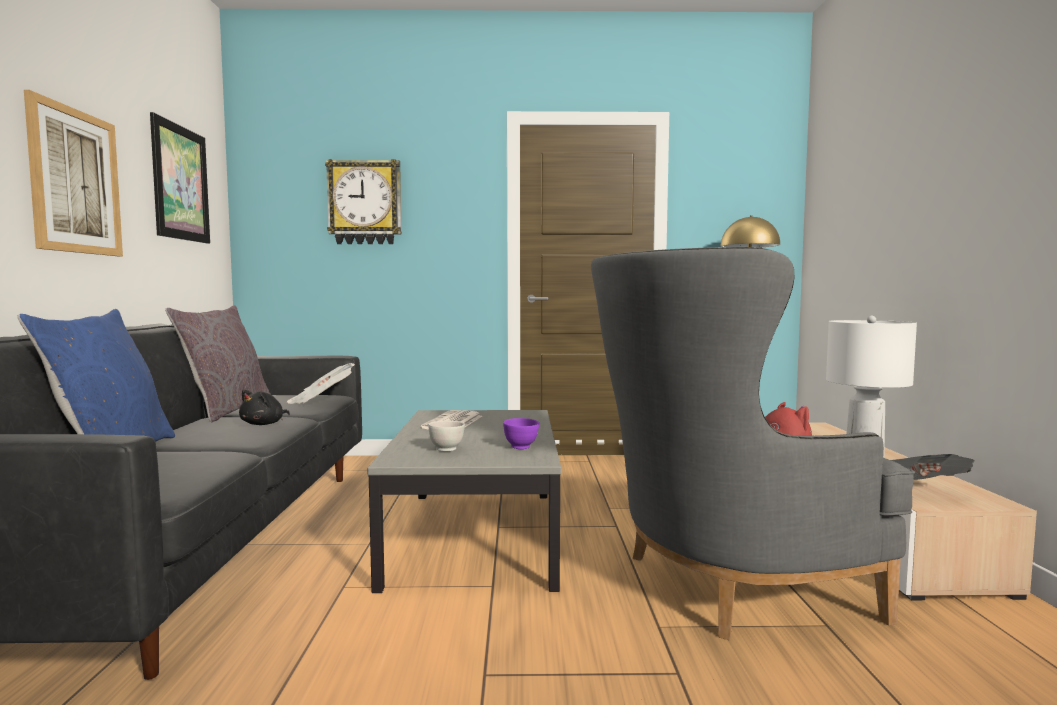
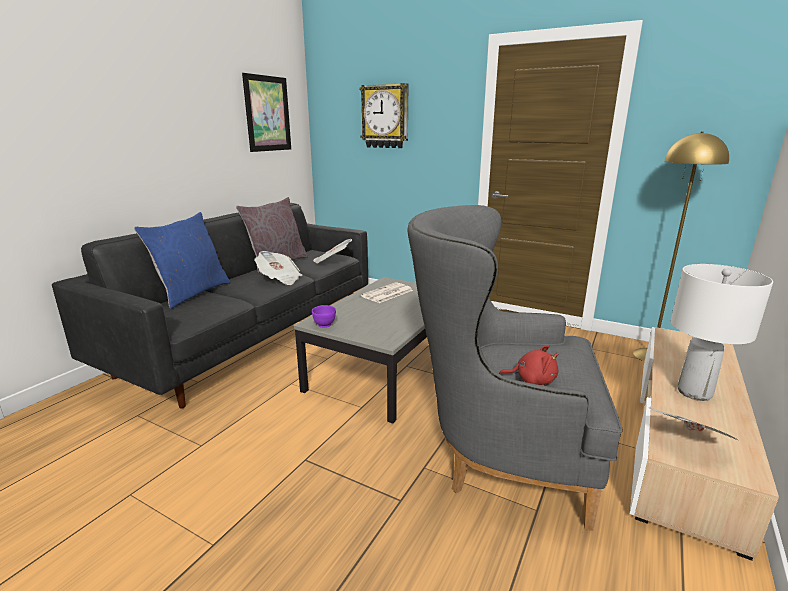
camera: 30 degrees right, 15 degrees up
(76, 181) = (192, 131): picture -> none
(264, 424) = (279, 279): black plush toy -> newspaper
(447, 449) = (350, 319): white bowl -> none
(521, 447) = (394, 327): purple bowl -> purple bowl (324, 325)

